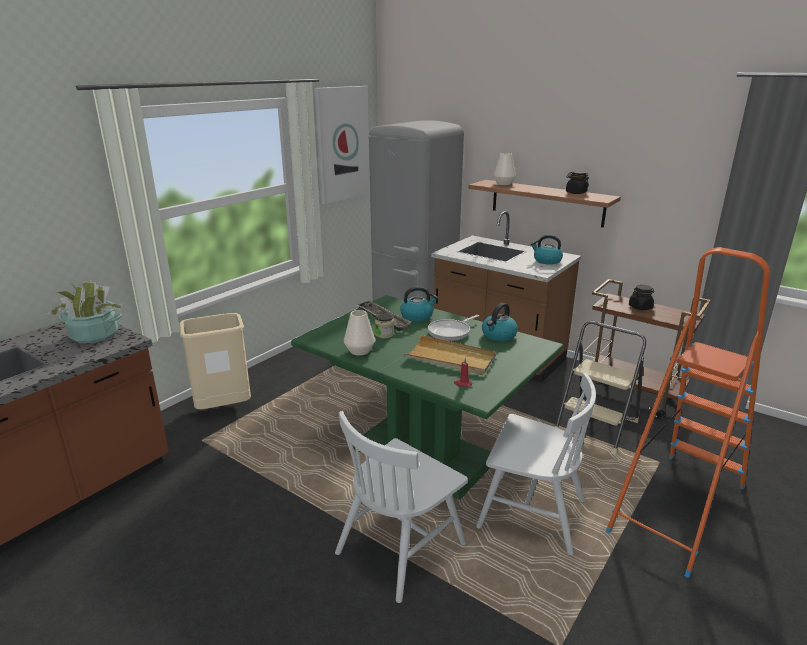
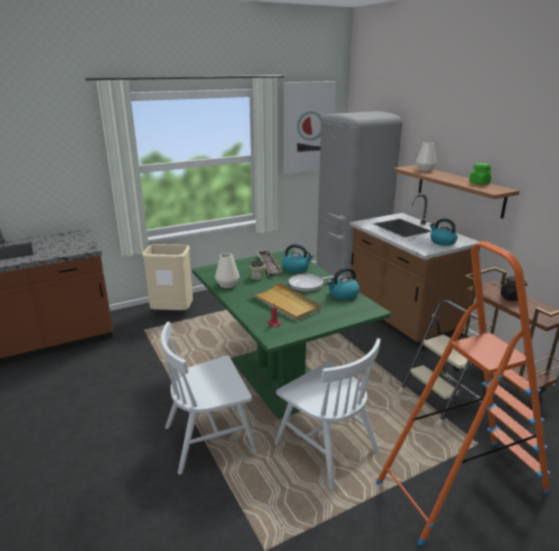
camera: 25 degrees right, 0 degrees up
(94, 335) = (75, 242): potted plant -> none
(576, 192) = (479, 183): black jar -> green jar

